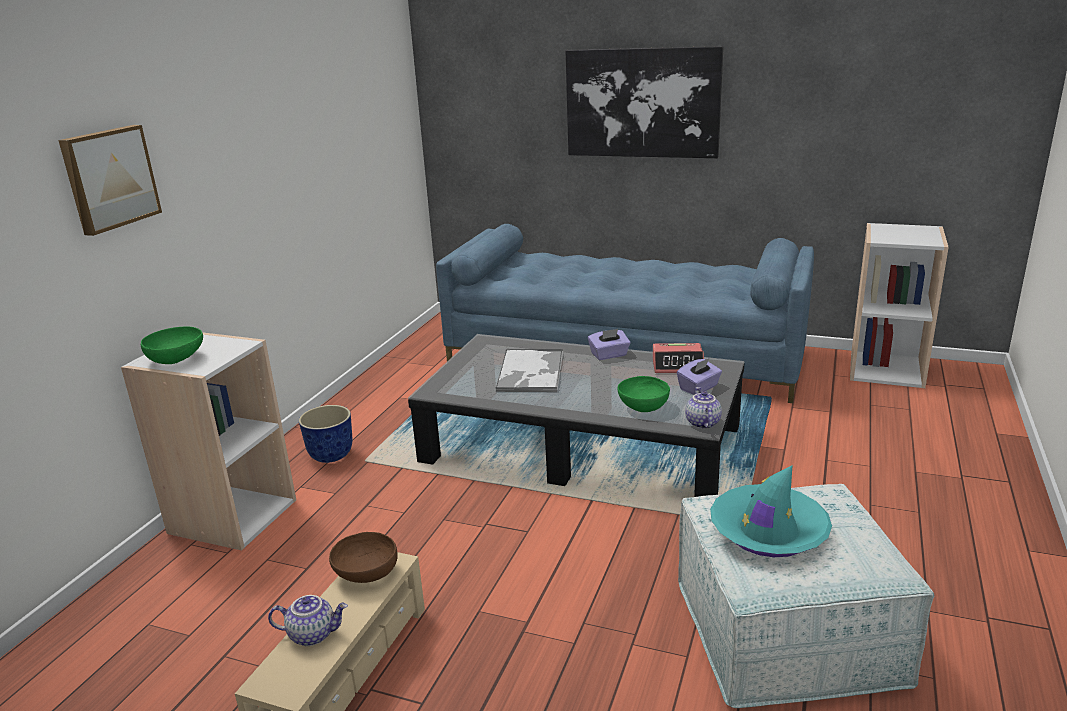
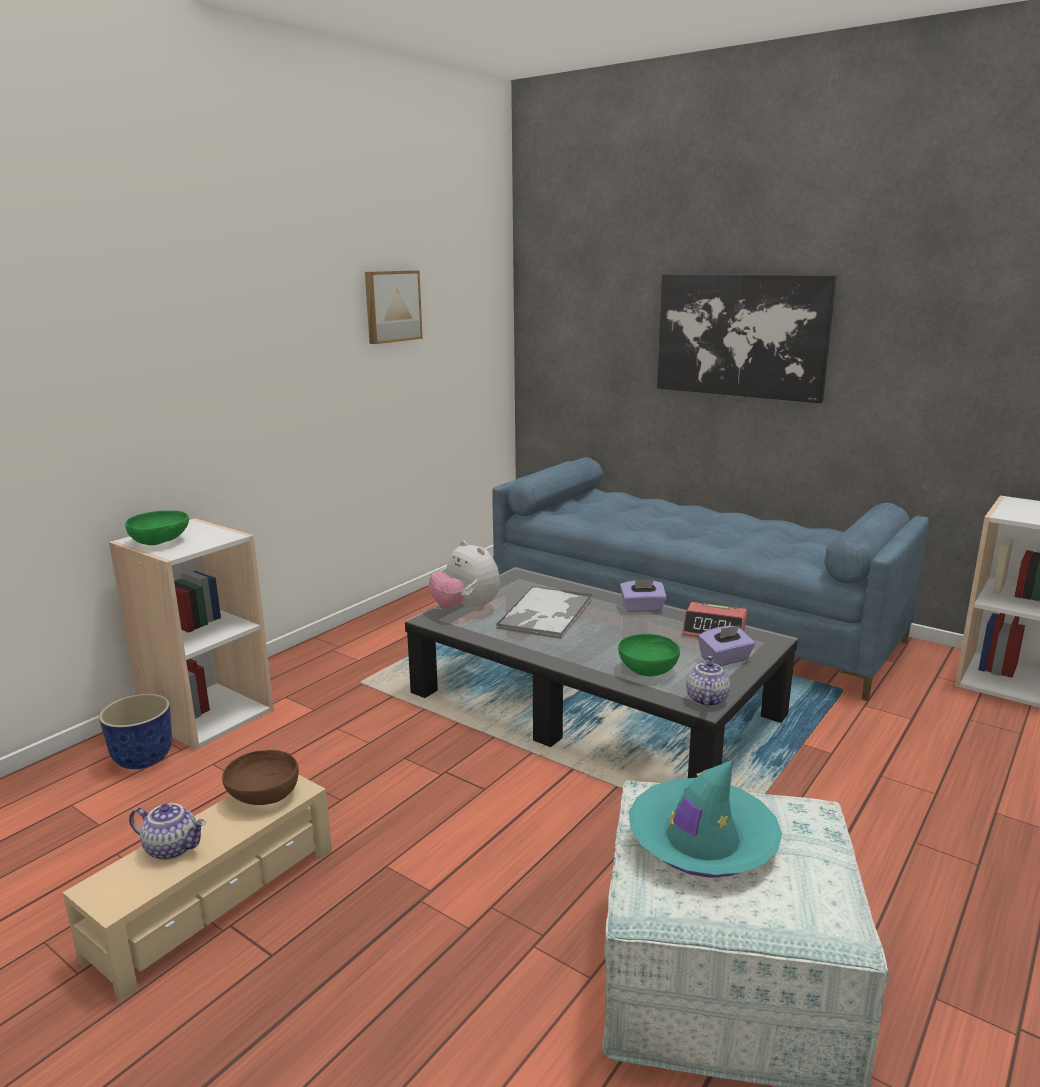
camera: 15 degrees right, 5 degrees down
(109, 178) = (124, 356): picture -> picture (391, 306)
(330, 456) = (331, 671): planter -> planter (142, 760)
(457, 379) = (466, 609): none -> plush toy

